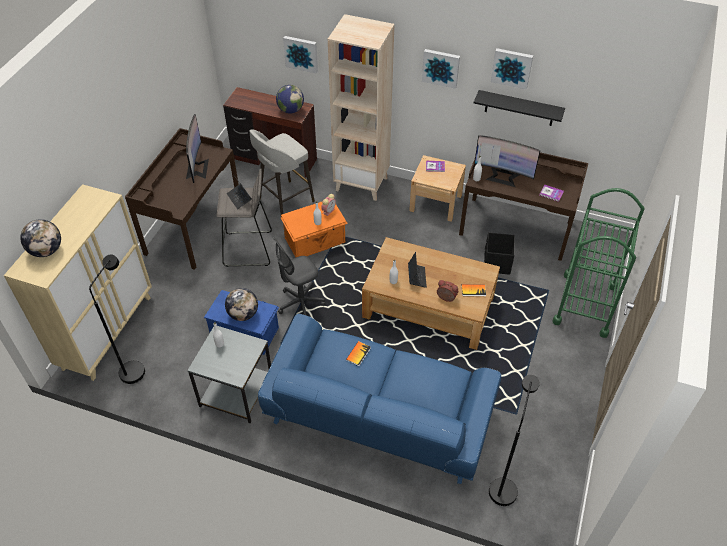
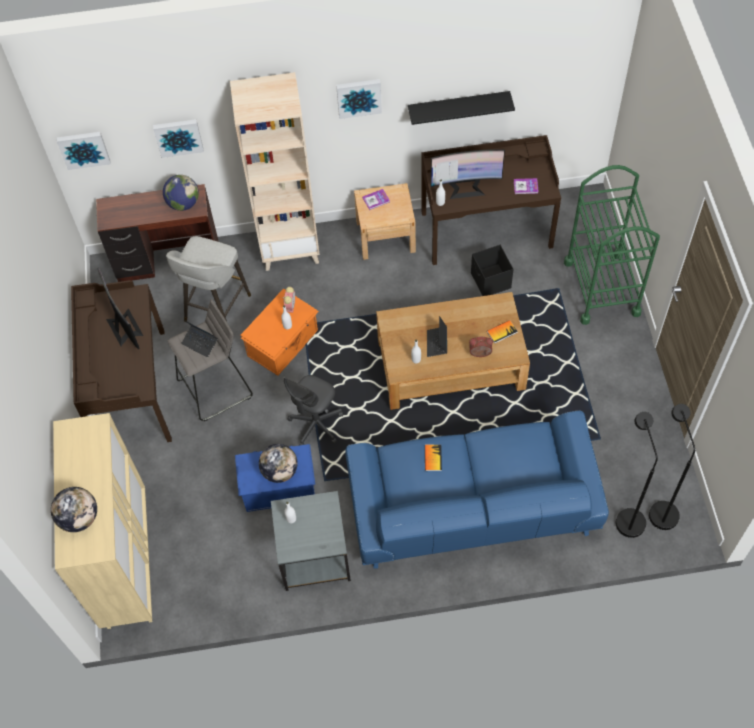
camera: 25 degrees left, 10 degrees up
(135, 367) = (186, 584): black floor lamp -> black floor lamp (659, 508)
(417, 277) = (437, 343): laptop -> laptop turned 150 degrees counterclockwise
(512, 67) = (442, 71): picture -> picture (83, 149)

